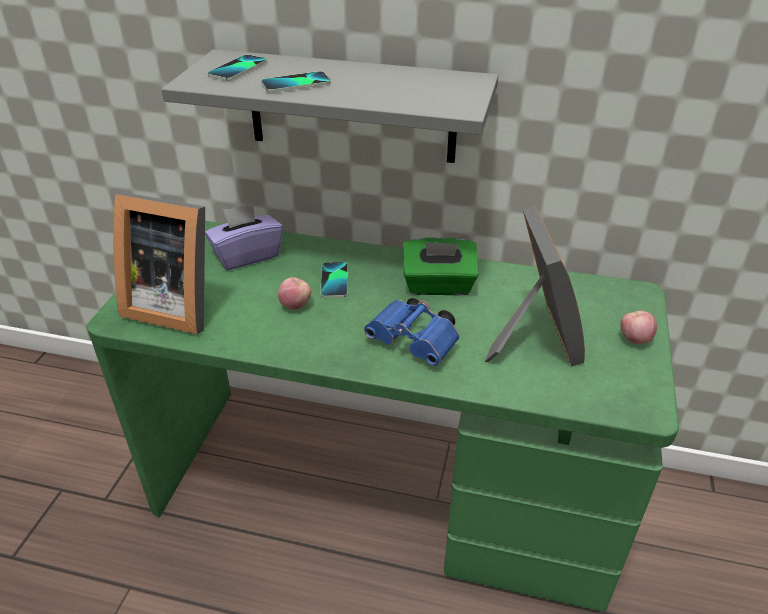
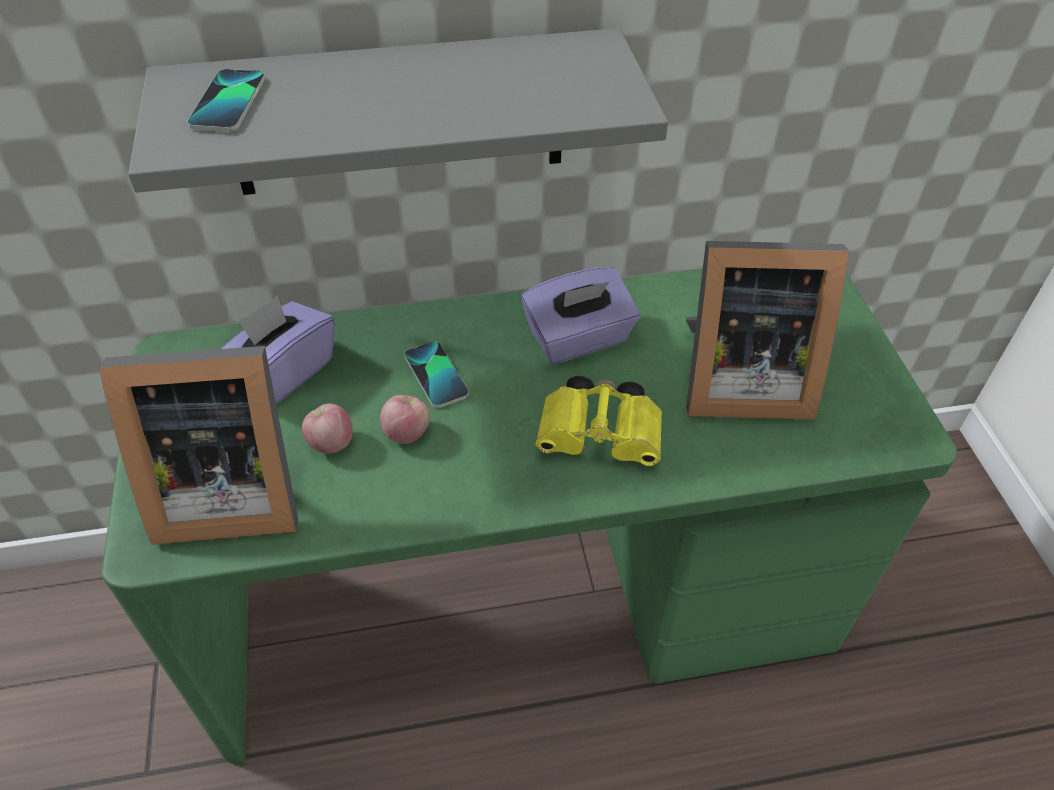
camera: 25 degrees left, 10 degrees up
(296, 84) = (348, 112): phone -> none
(416, 343) = (603, 438): blue binoculars -> yellow binoculars
(438, 286) = (578, 339): green tissue box -> purple tissue box
(533, 339) = (738, 381): picture frame -> picture frame turned 120 degrees clockwise
(634, 339) = (847, 343): apple -> apple (331, 443)

